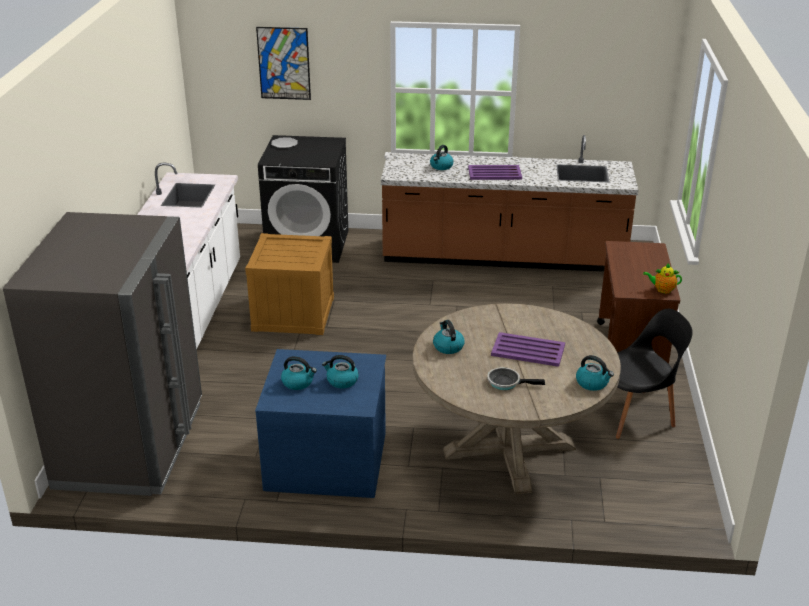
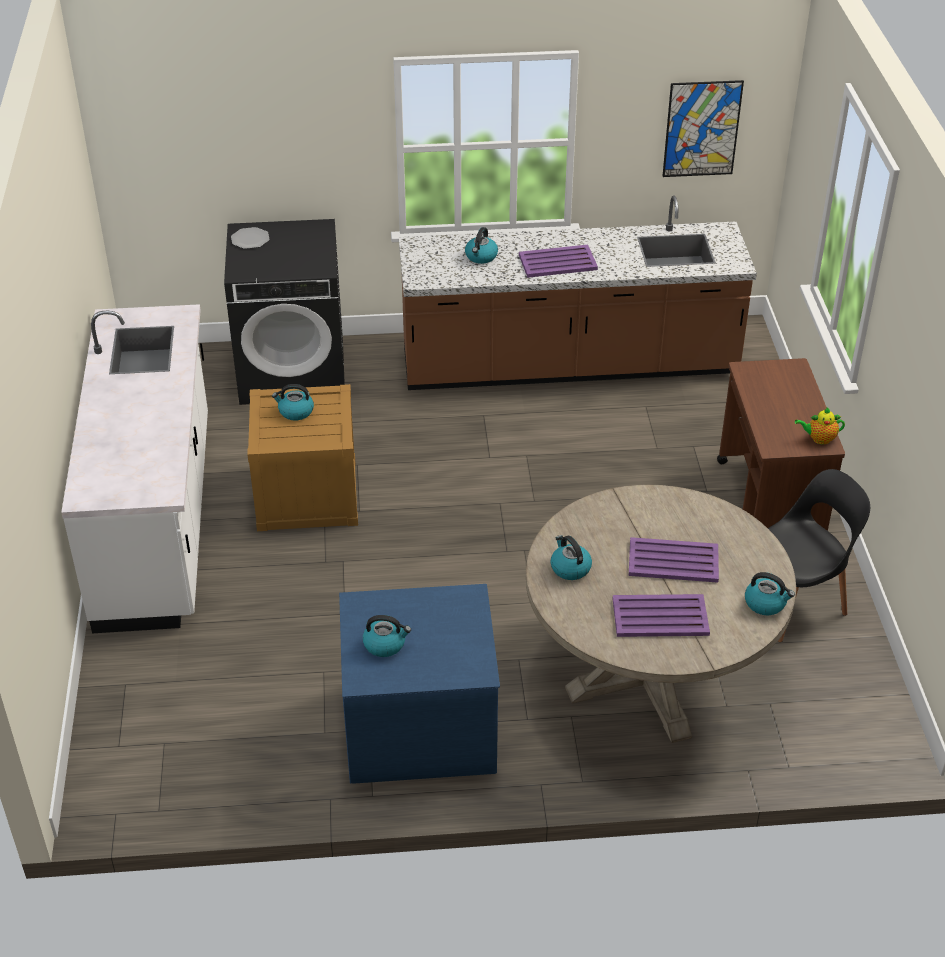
camera: 10 degrees left, 10 degrees up
(131, 444) = (152, 736): grey fridge -> none
(284, 63) = (239, 125): picture -> picture (702, 129)
(341, 381) = (441, 634): kettle -> kettle (295, 412)
(506, 382) = (659, 616): frying pan -> purple tray

